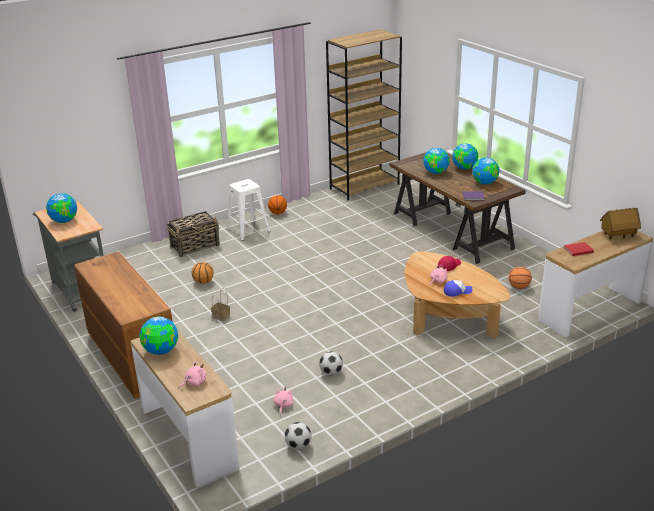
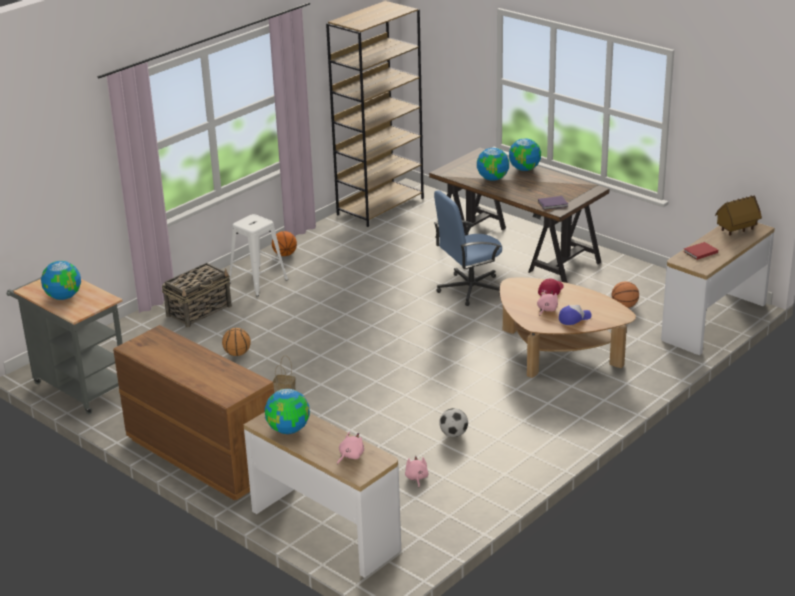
camera: 15 degrees left, 0 degrees up
(298, 445) = (456, 516): football -> none
(401, 256) = (469, 289): none -> blue office chair
(484, 183) = (557, 185): globe -> none

